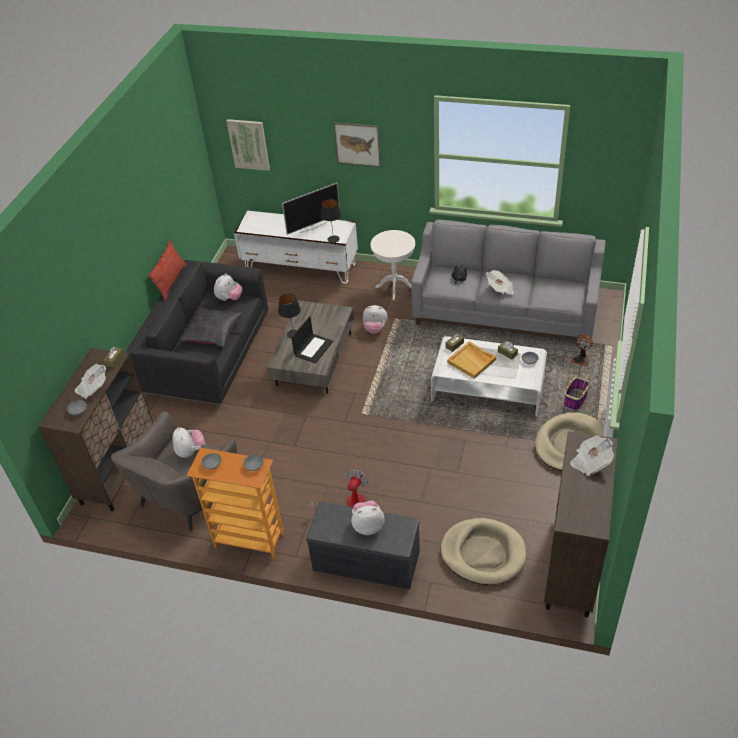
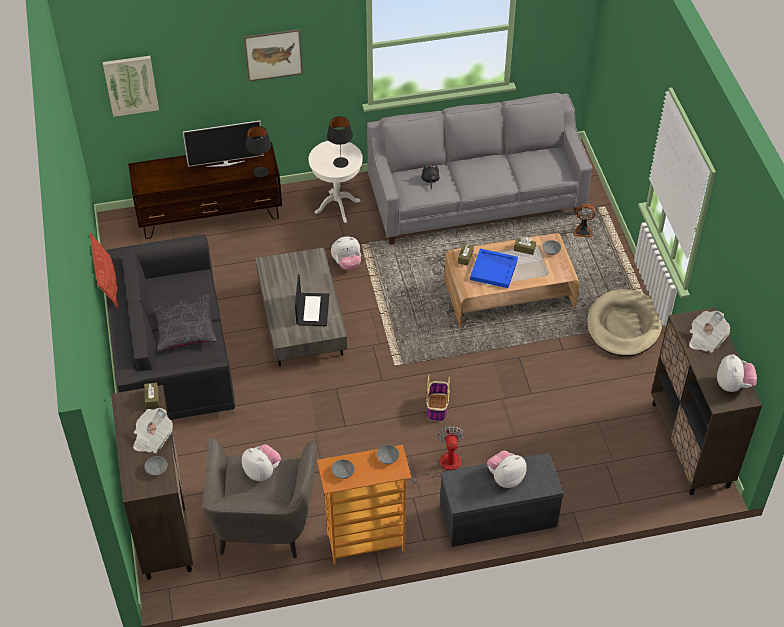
camera: 30 degrees left, 5 degrees up
(229, 298) = (175, 281): plush toy -> plush toy (733, 385)
(293, 334) = (277, 300): black table lamp -> black table lamp (341, 162)
(300, 268) = (210, 215): white tv stand -> brown tv stand
(313, 227) = (226, 163): television -> television turned 45 degrees clockwise
(472, 361) = (494, 269): beige tray -> blue tray
(483, 553) = (604, 465): beige dog bed -> none
(488, 389) = (509, 293): white coffee table -> brown coffee table
(500, 289) = (481, 179): newspaper -> none
(575, 399) = (601, 276): basket -> basket (437, 407)

